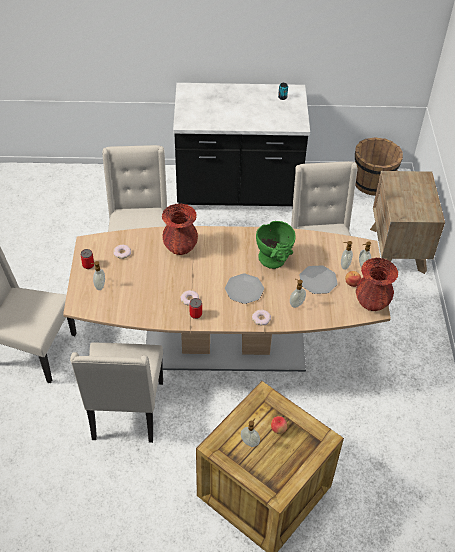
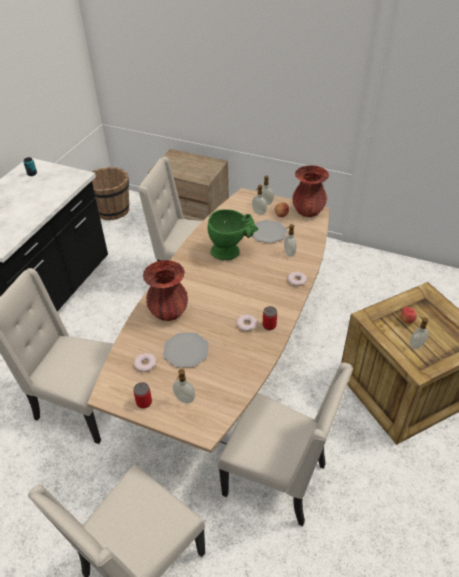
camera: 65 degrees left, 5 degrees down
(244, 289) = (254, 281): plate -> plate (186, 351)

